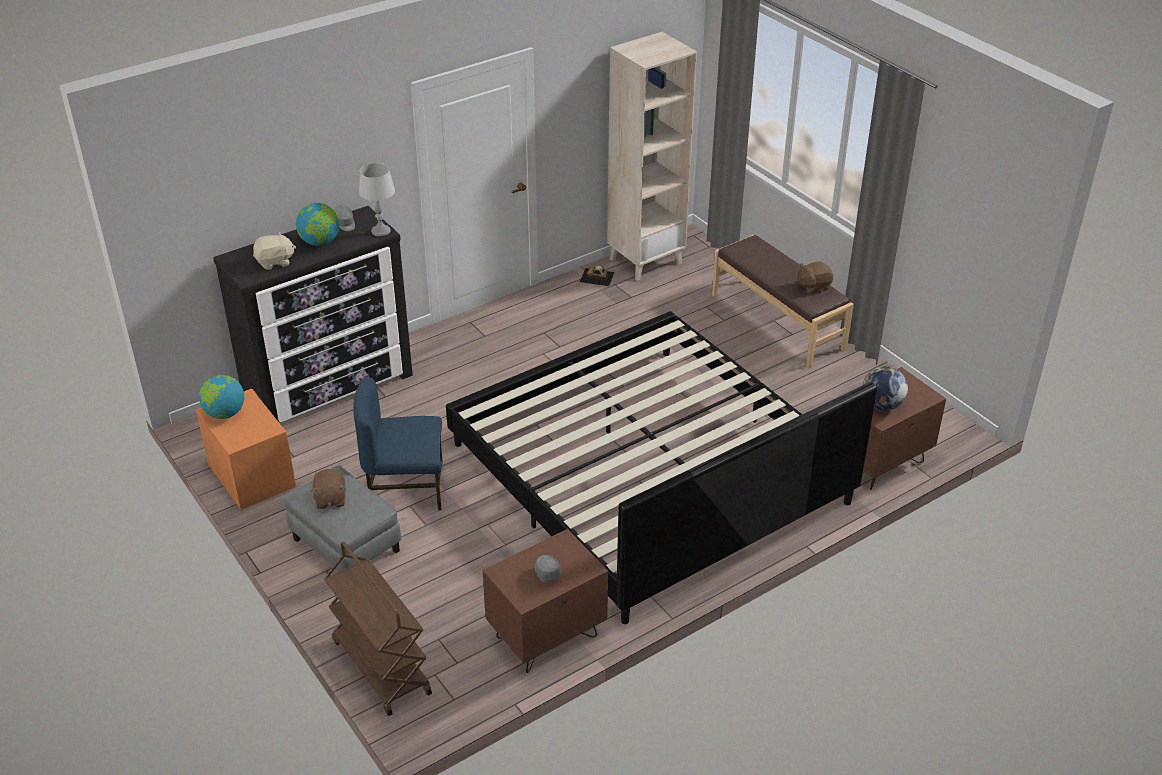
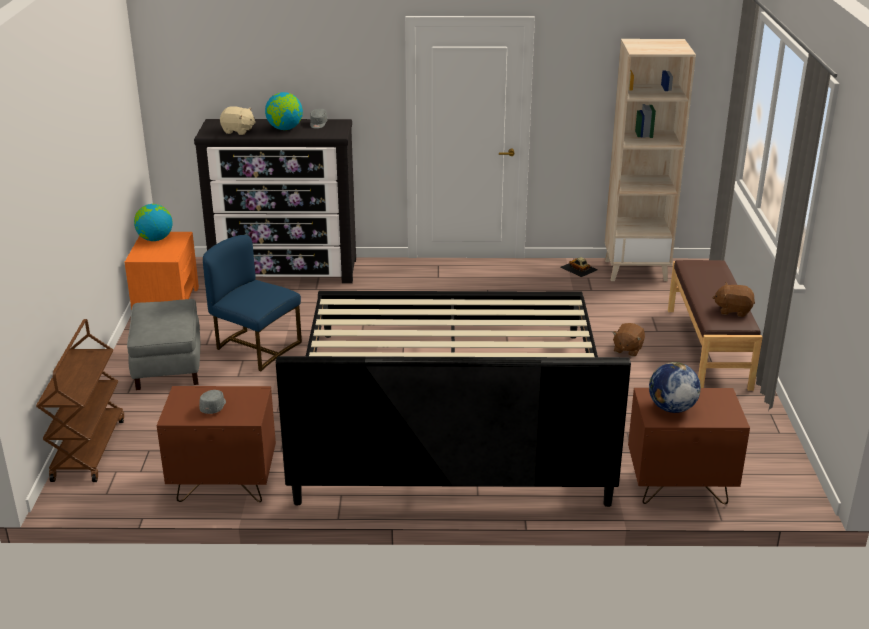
camera: 35 degrees right, 10 degrees down
(330, 499) = (157, 314): brown plush toy -> brown plush toy (627, 349)
(380, 231) = (335, 134): grey table lamp -> none

